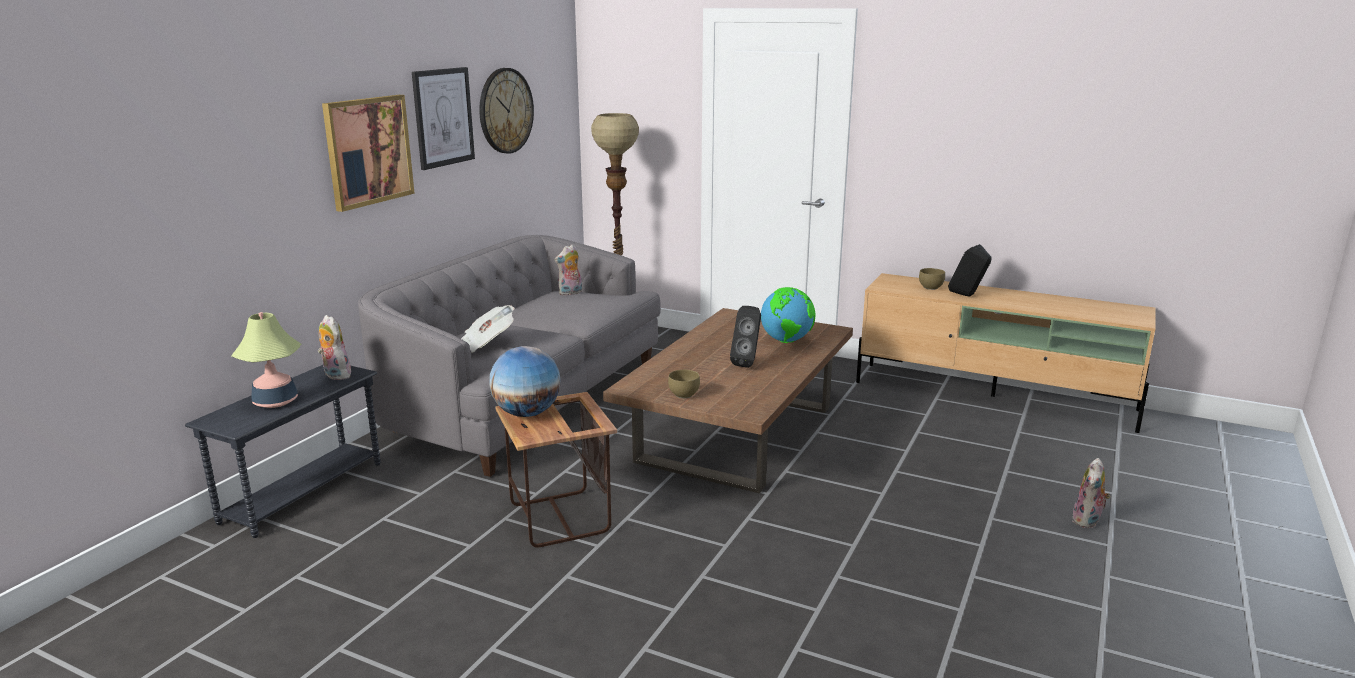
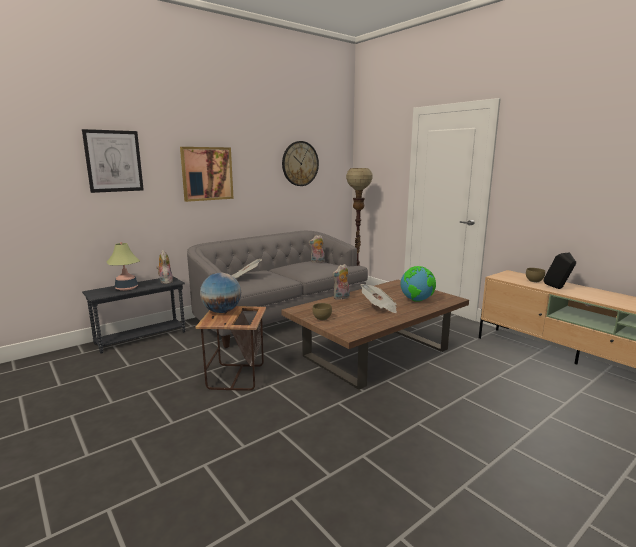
camera: 25 degrees right, 5 degrees down
(443, 117) = (257, 162): picture -> picture (113, 161)
(748, 363) = (379, 308): black speaker -> newspaper
(1088, 521) = (598, 472): plush toy -> plush toy (341, 298)

